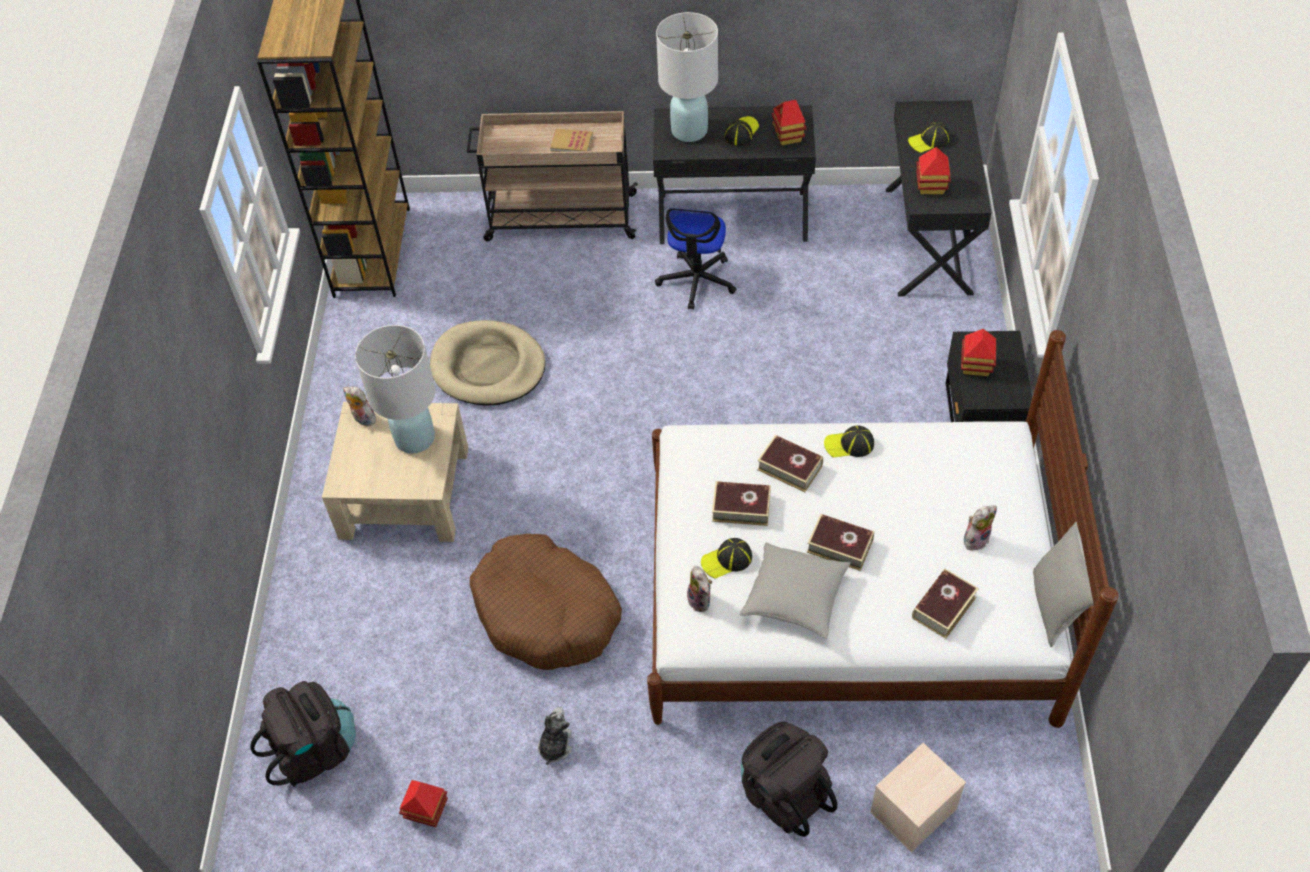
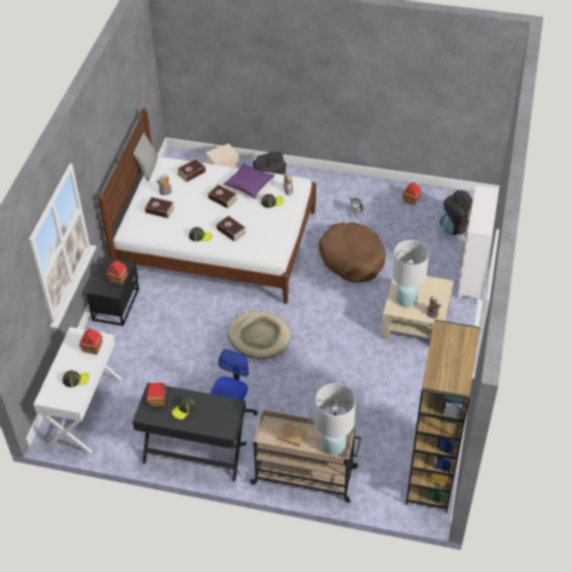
camera: 170 degrees left, 5 degrees down
(290, 616) = (471, 277): none -> white dresser
(488, 367) = (365, 381): beige dog bed -> beige dog bed (259, 337)
(689, 130) = (216, 417): white table lamp -> white table lamp (334, 446)
(741, 508) = (259, 219): book -> book (160, 210)
(795, 597) = (249, 185): grey pillow -> purple pillow
(929, 240) = (85, 410): black desk -> white desk

